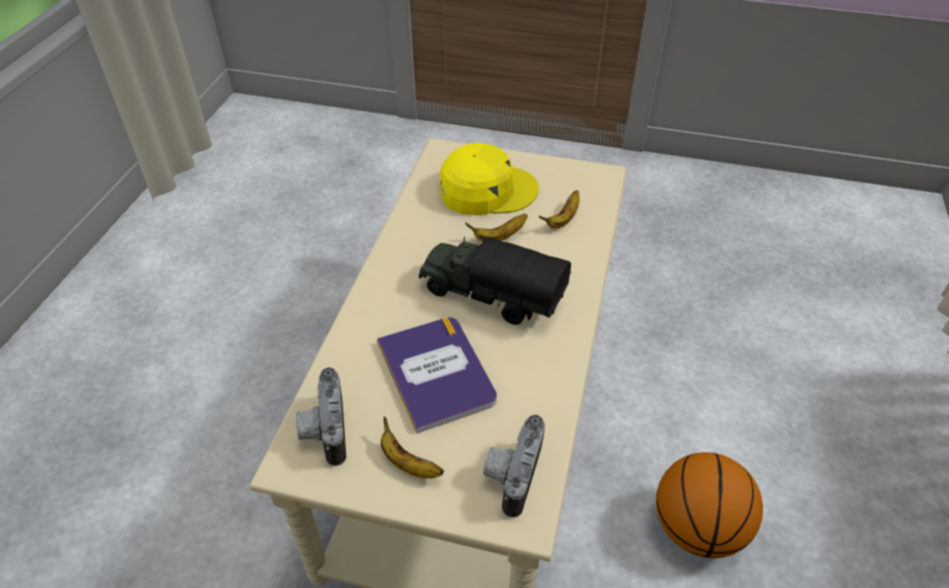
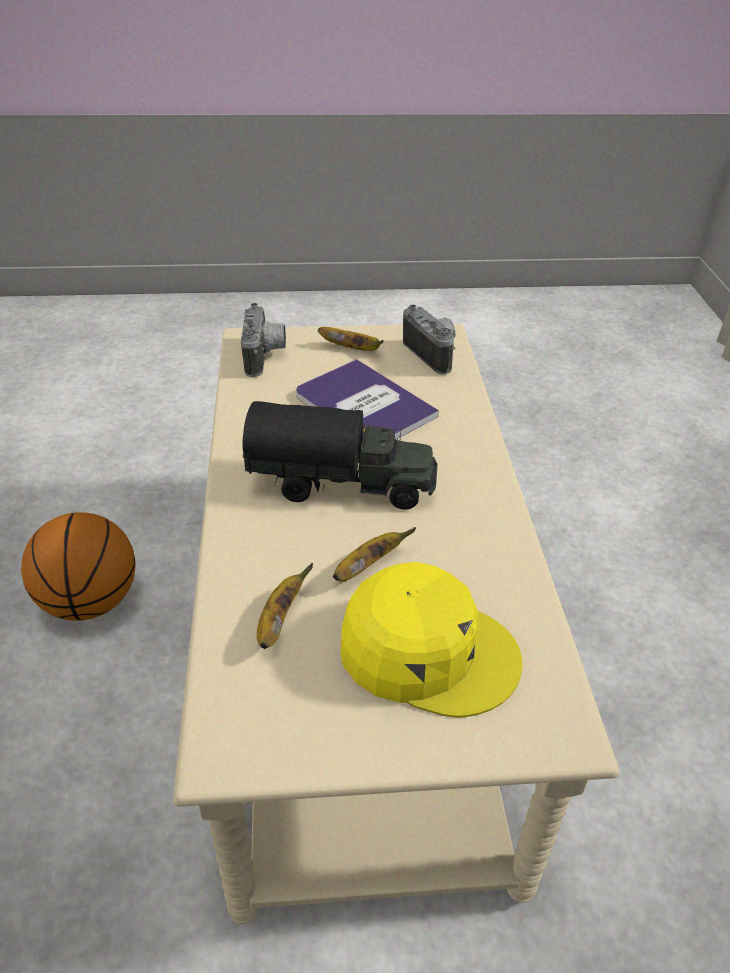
camera: 160 degrees right, 5 degrees down
(487, 190) = (427, 651): yellow cap -> yellow cap turned 135 degrees counterclockwise

